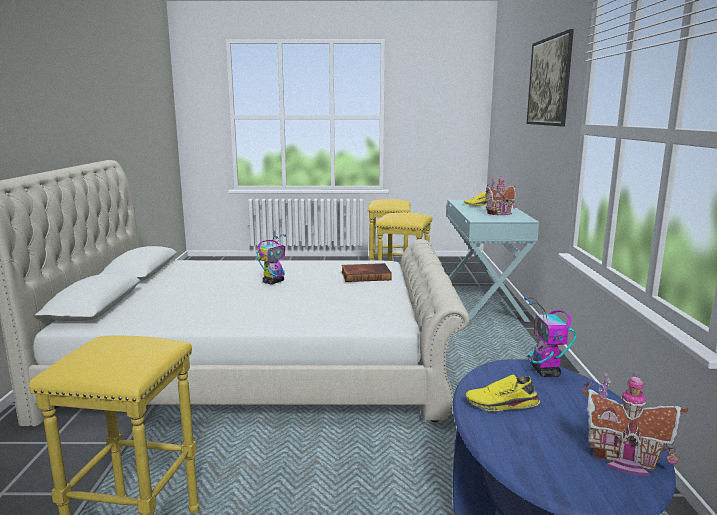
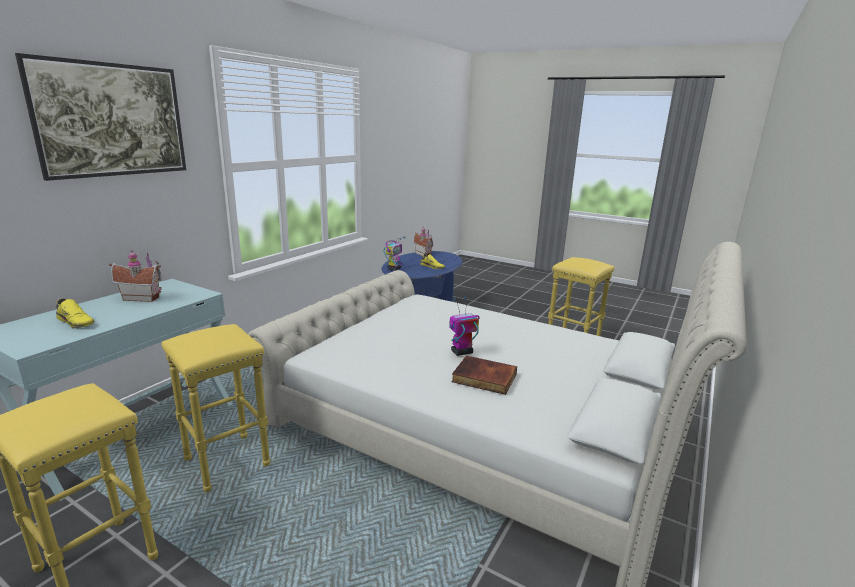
camera: 150 degrees left, 5 degrees up
(366, 275) = (367, 338): book -> book (483, 378)

